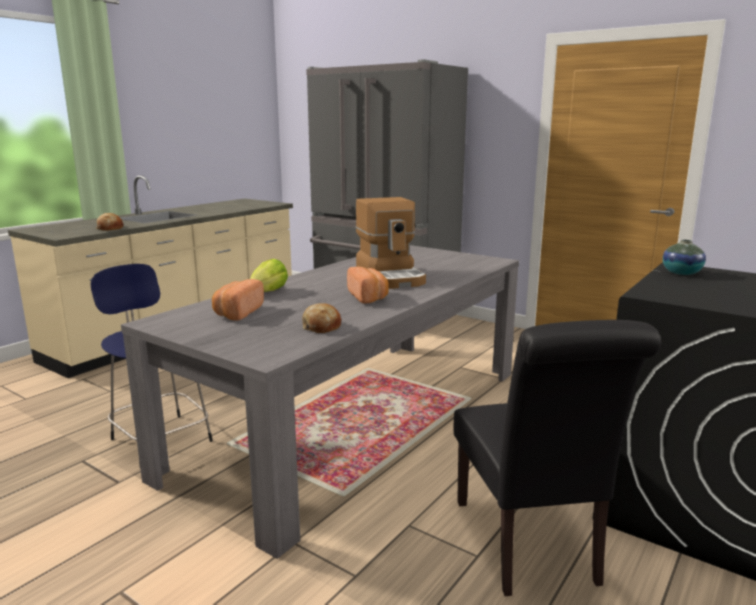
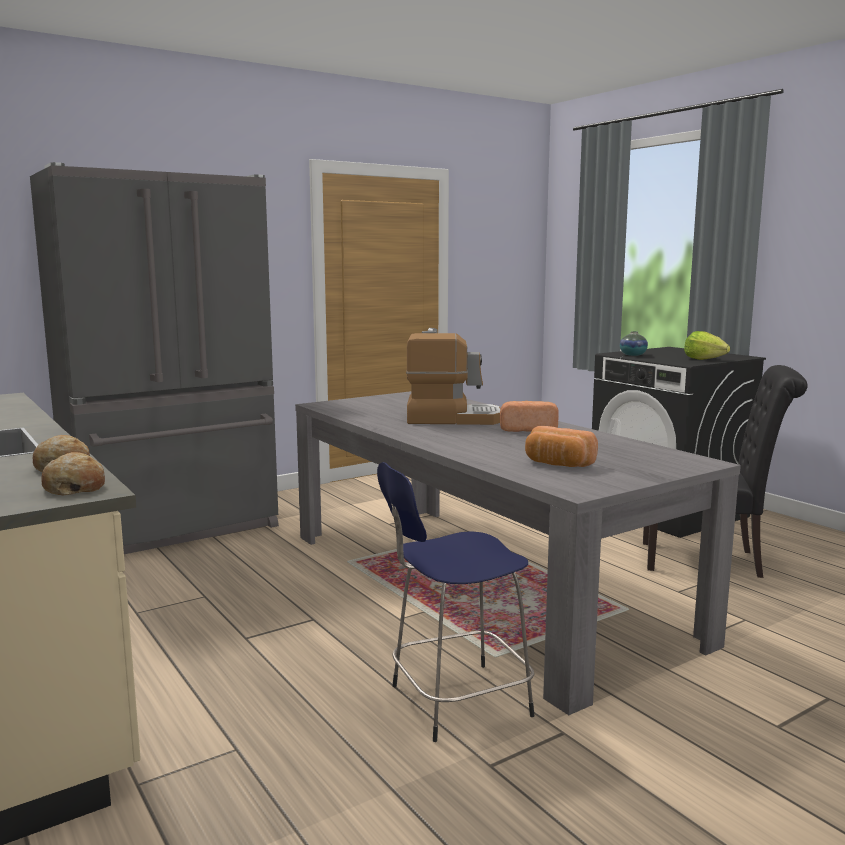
camera: 70 degrees left, 5 degrees down
(269, 291) = (477, 452): lettuce -> lettuce (704, 359)
(321, 327) = (619, 446): bread -> bread (74, 487)

